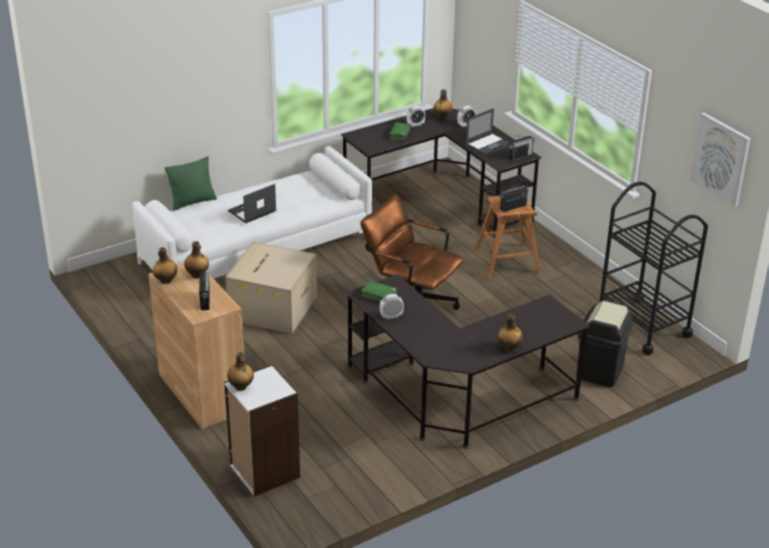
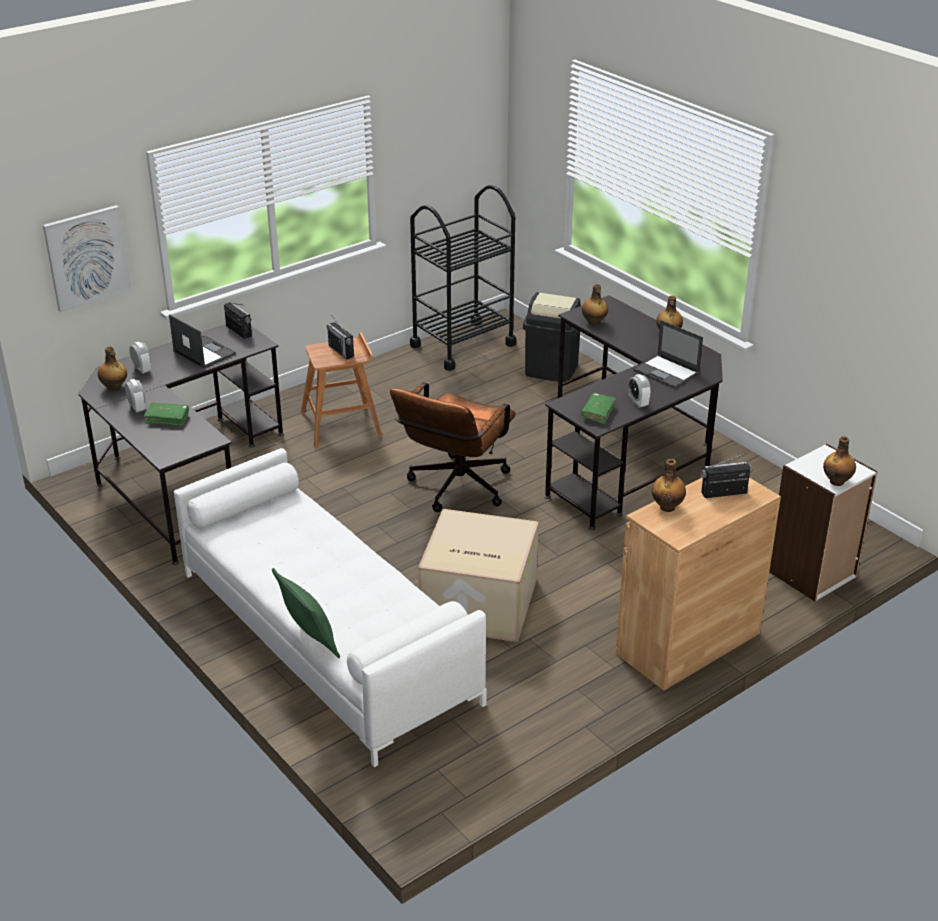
camera: 95 degrees left, 0 degrees up
(165, 281) = (692, 531): bottle -> bottle (593, 323)
(251, 211) = (338, 572): laptop -> laptop (667, 372)
(721, 159) = (469, 123): picture -> picture (87, 258)

